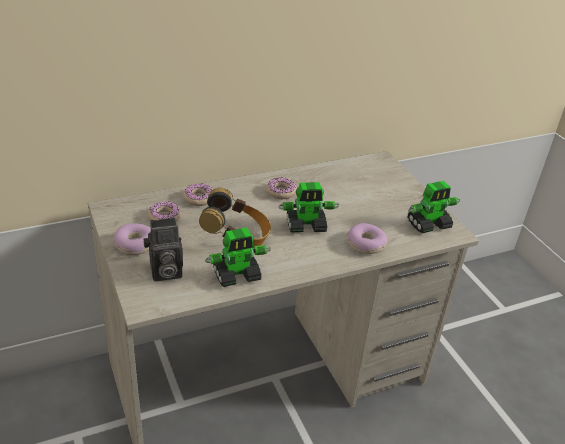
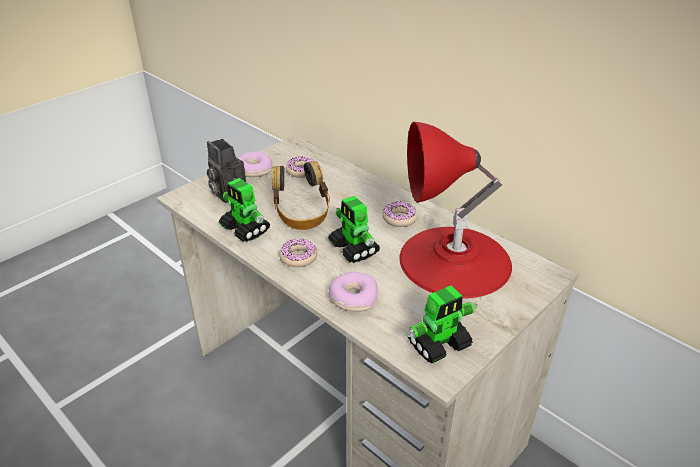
camera: 70 degrees right, 0 degrees up
(198, 198) = (344, 178): donut -> donut (298, 257)
(348, 188) = (454, 260): none -> red table lamp
(429, 224) = (439, 344): toy robot -> toy robot turned 75 degrees counterclockwise

